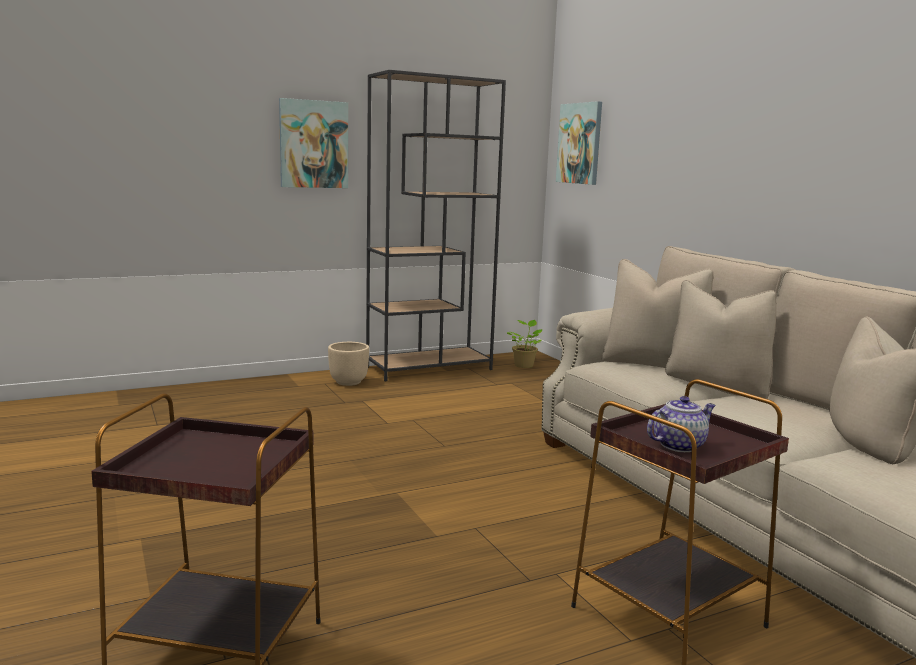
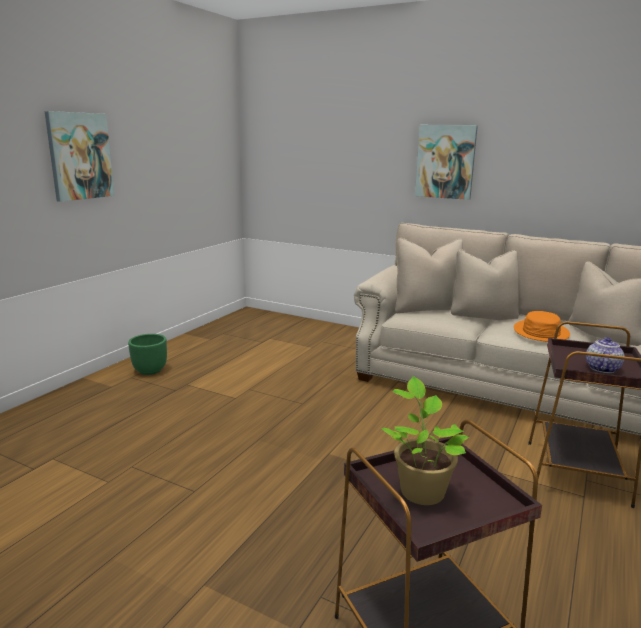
camera: 35 degrees left, 5 degrees up
(349, 382) = (150, 370): beige planter -> green planter
(429, 368) = (194, 340): bookcase -> none
(524, 365) = (257, 321): potted plant -> potted plant (420, 490)
(580, 143) = (278, 144): picture -> picture (445, 162)
(759, 416) = (540, 332): none -> orange hat

